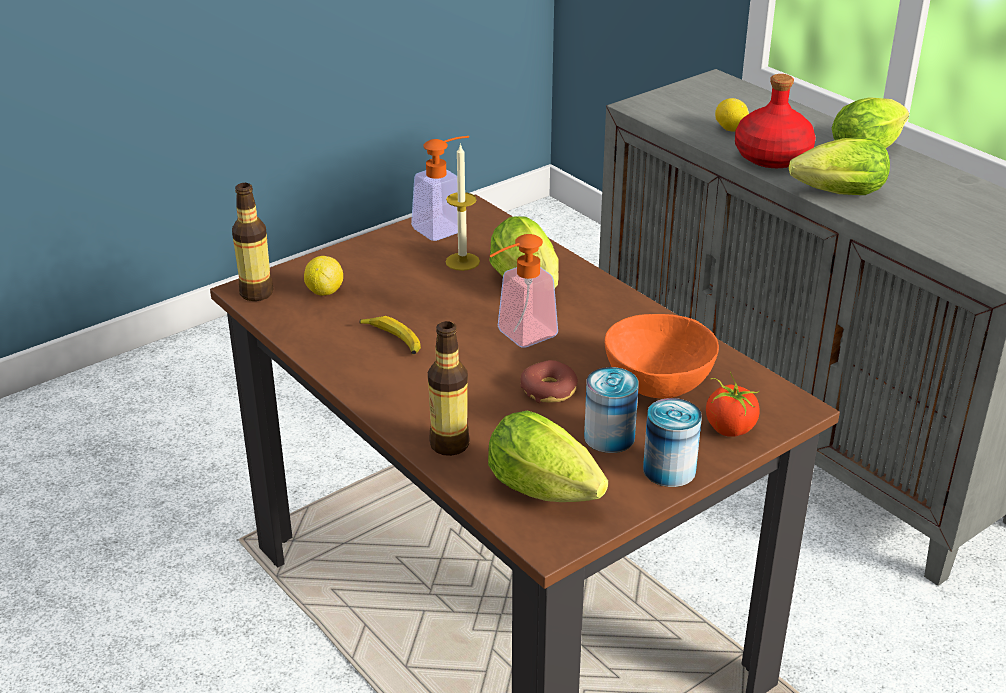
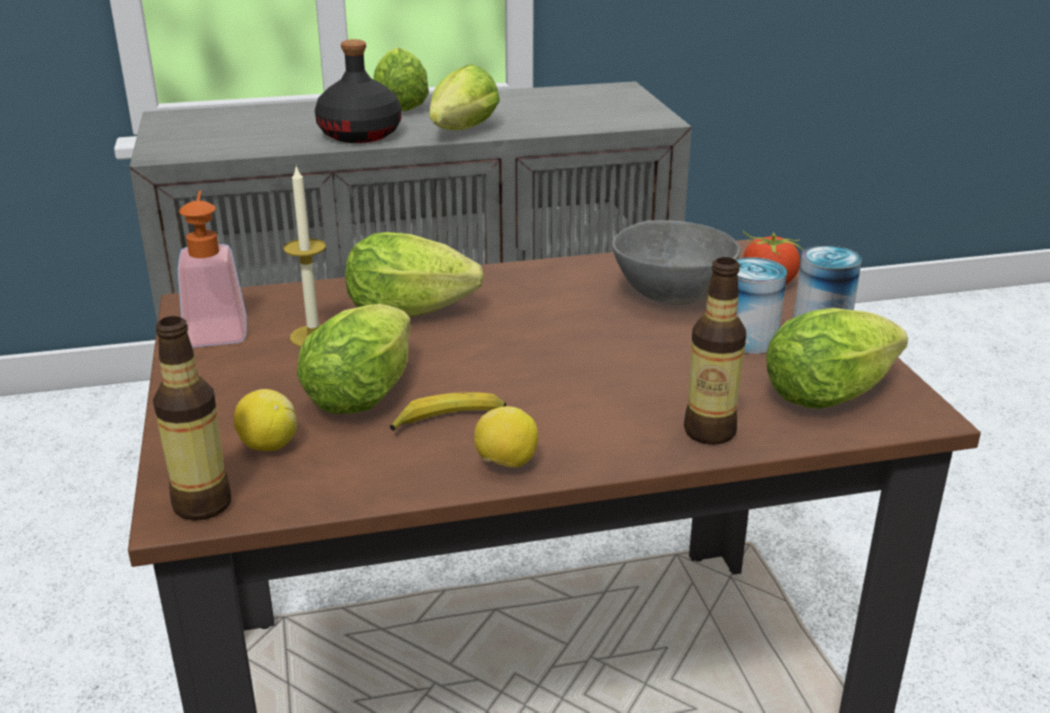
camera: 65 degrees left, 5 degrees down
(406, 302) = (366, 391): none -> lettuce
(518, 336) = (517, 341): soap dispenser -> none
(549, 390) = (639, 350): donut -> none
(655, 386) = (672, 297): orange bowl -> grey bowl
(729, 129) = (280, 135): lemon -> lemon (506, 464)
(773, 157) = (360, 134): red bottle -> black bottle

